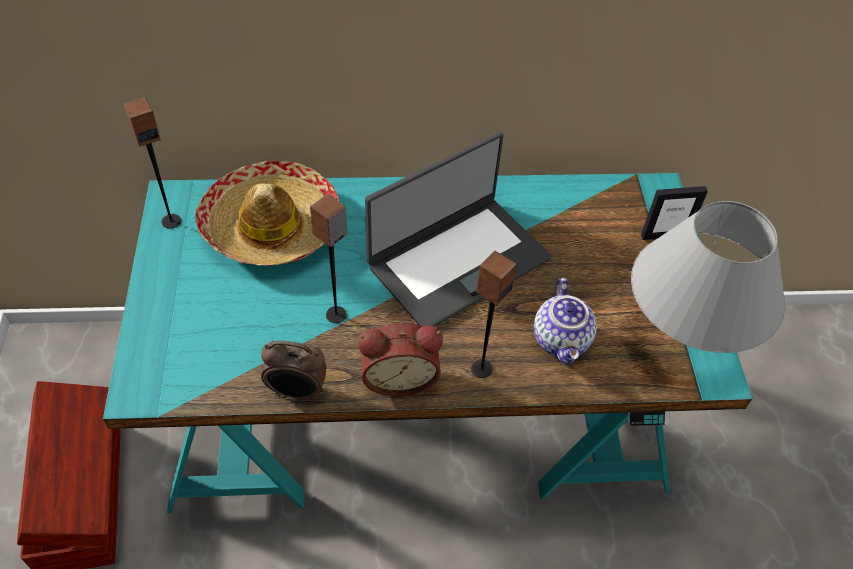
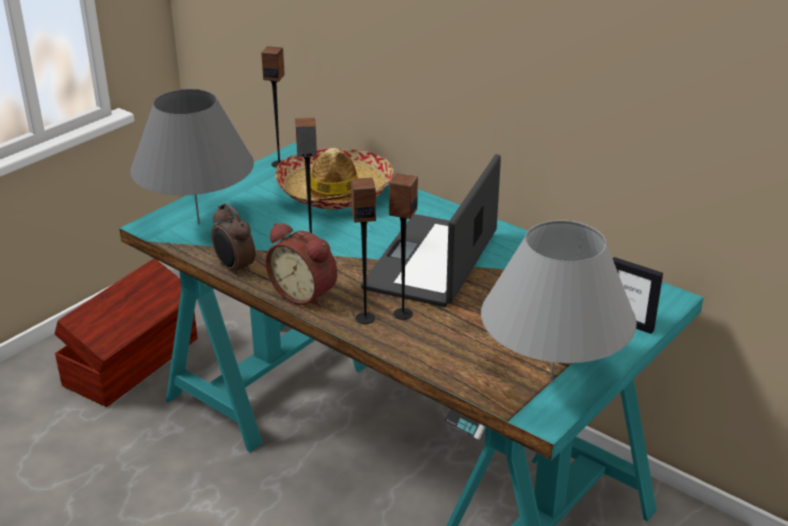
camera: 45 degrees right, 20 degrees down
(187, 356) = (199, 224): none -> grey table lamp
(457, 261) = (433, 261): laptop -> laptop turned 105 degrees clockwise
(503, 341) = (402, 314): none -> speaker
(562, 341) = (446, 335): teapot -> none

